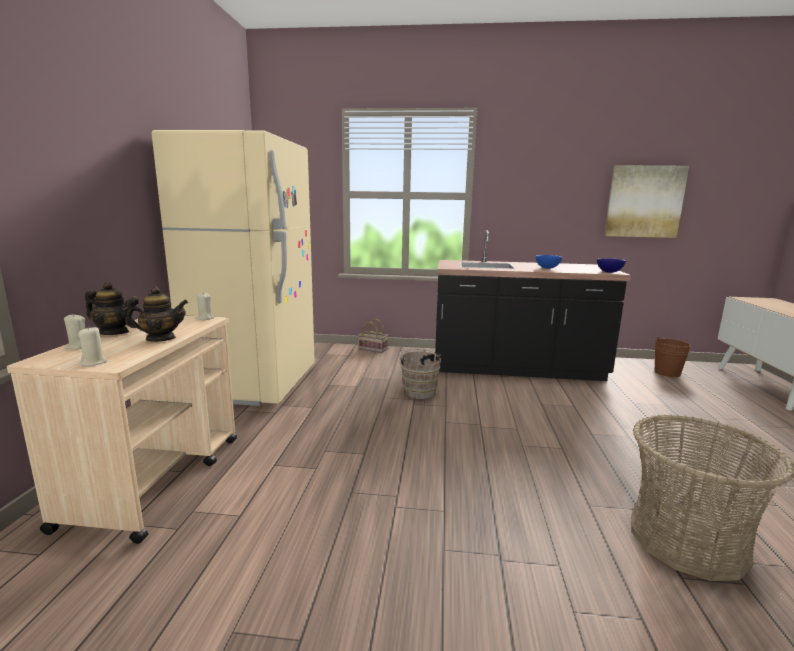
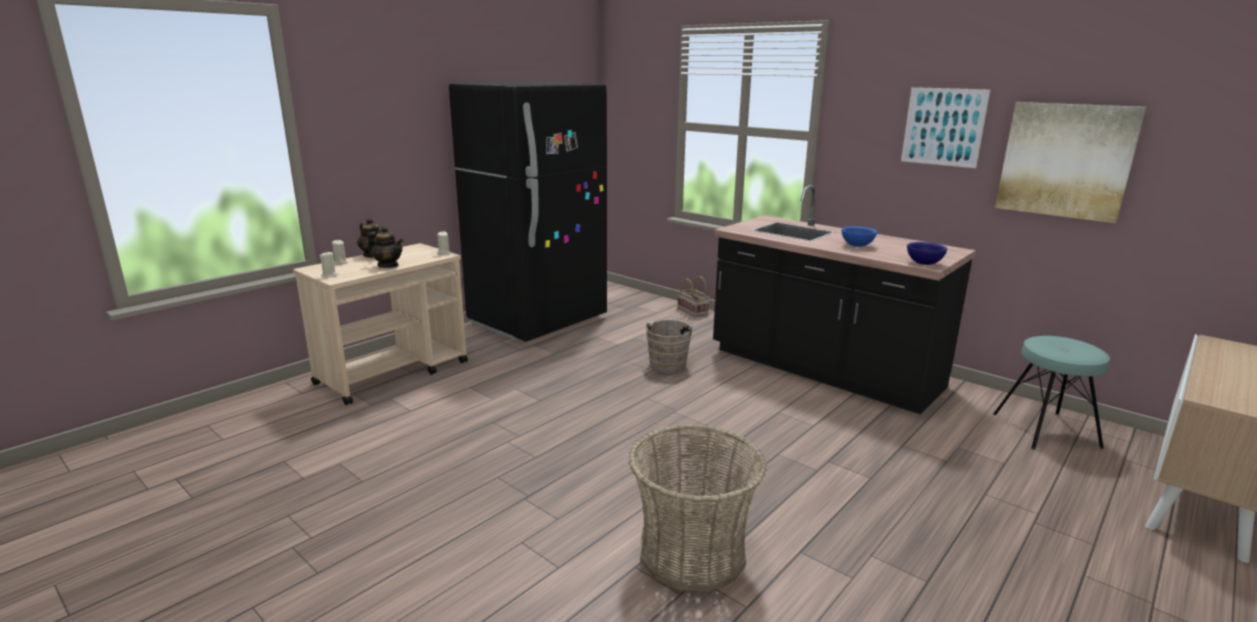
camera: 35 degrees right, 5 degrees up
(255, 383) = (538, 321): beige fridge -> black fridge
(566, 184) = (943, 127): none -> picture
(667, 373) = (1045, 430): brown bucket -> turquoise stool

